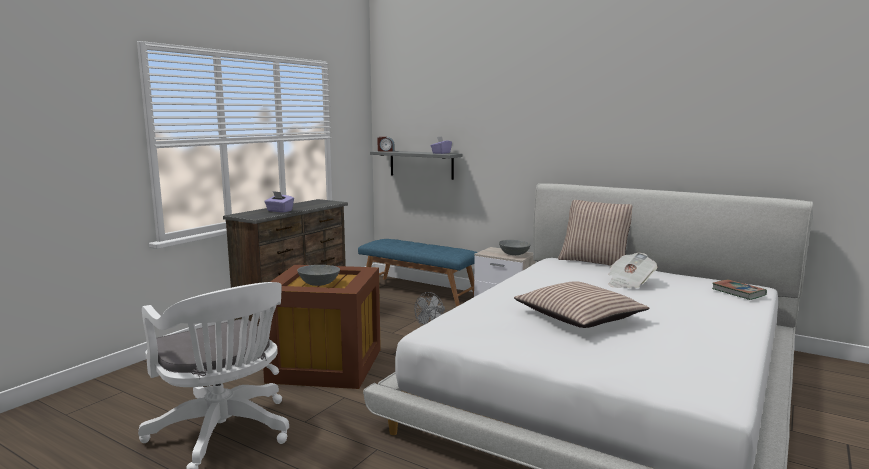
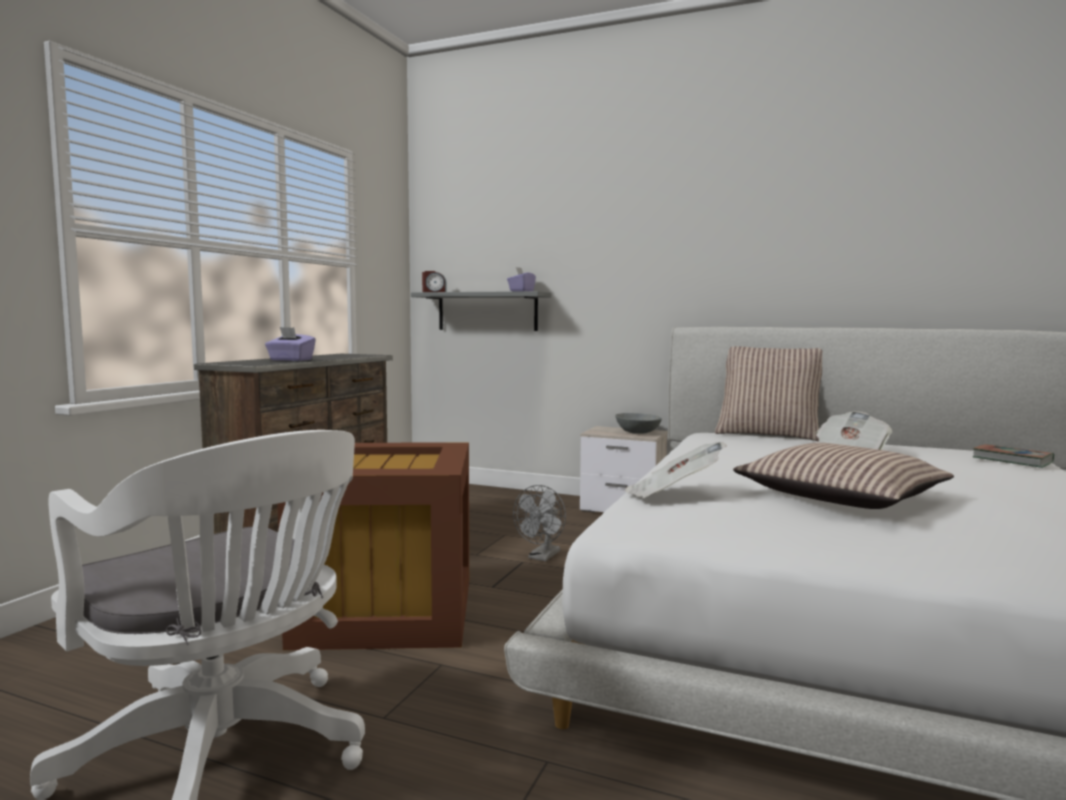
camera: 10 degrees left, 5 degrees down
(319, 284) = (379, 467): grey bowl -> none
(419, 291) = (488, 496): blue bench -> none
(477, 311) = (672, 495): none -> newspaper

